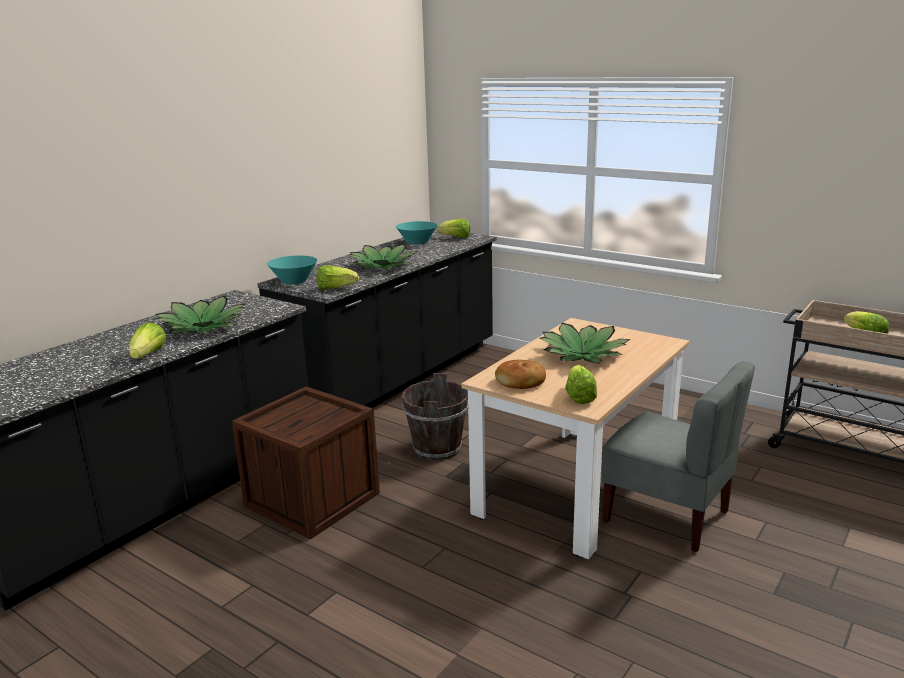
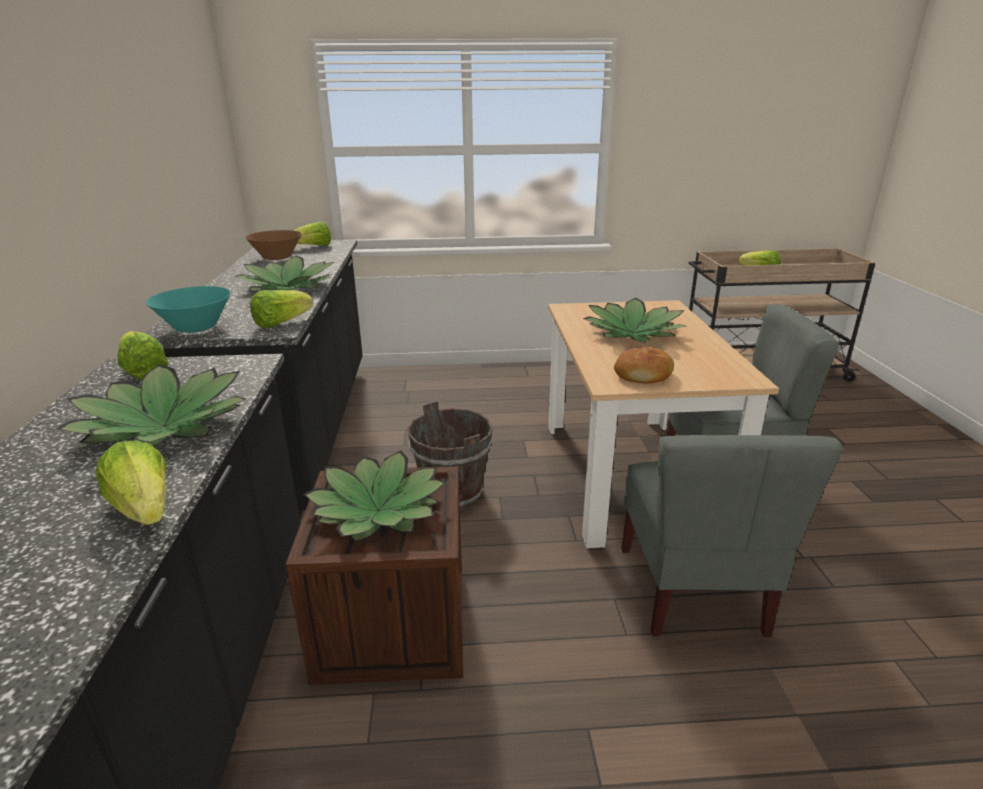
camera: 40 degrees left, 5 degrees up
(304, 415) = (378, 511): none -> potted plant
(417, 243) = (277, 258): turquoise bowl -> brown bowl
(503, 569) = (693, 591): none -> grey chair
(579, 396) = (718, 371): lettuce -> lettuce (144, 372)

